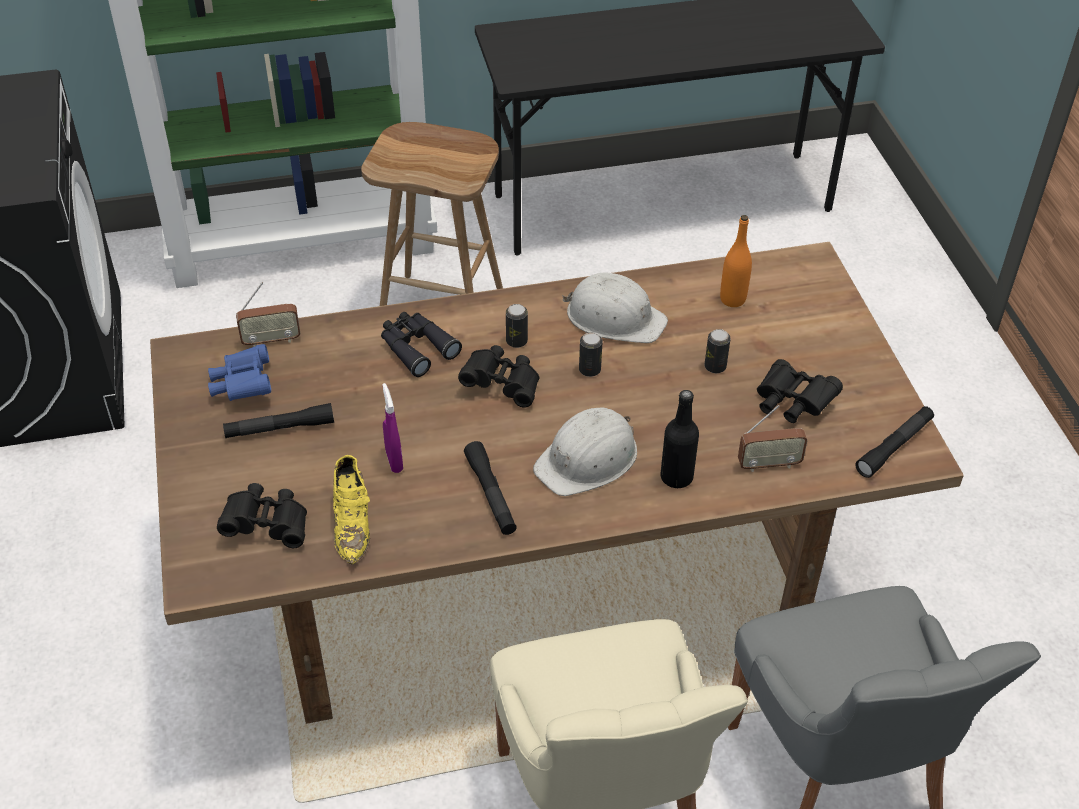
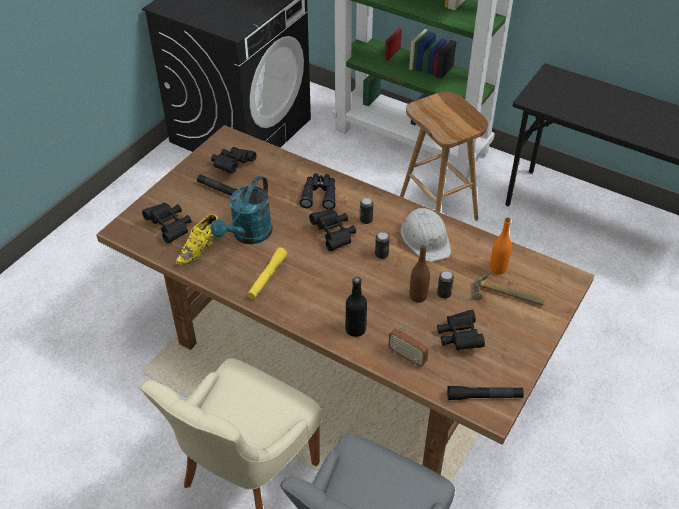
camera: 45 degrees right, 0 degrees up
(243, 385) = (232, 165): blue binoculars -> black binoculars
(271, 340) = (266, 154): radio -> none
(394, 461) = (248, 235): purple spray bottle -> turquoise watering can
(491, 494) = (267, 277): black flashlight -> yellow flashlight
(588, 459) = (327, 292): white hard hat -> none
(692, 389) = (418, 296): none -> brown bottle
(780, 324) = (507, 297): none -> hammer

